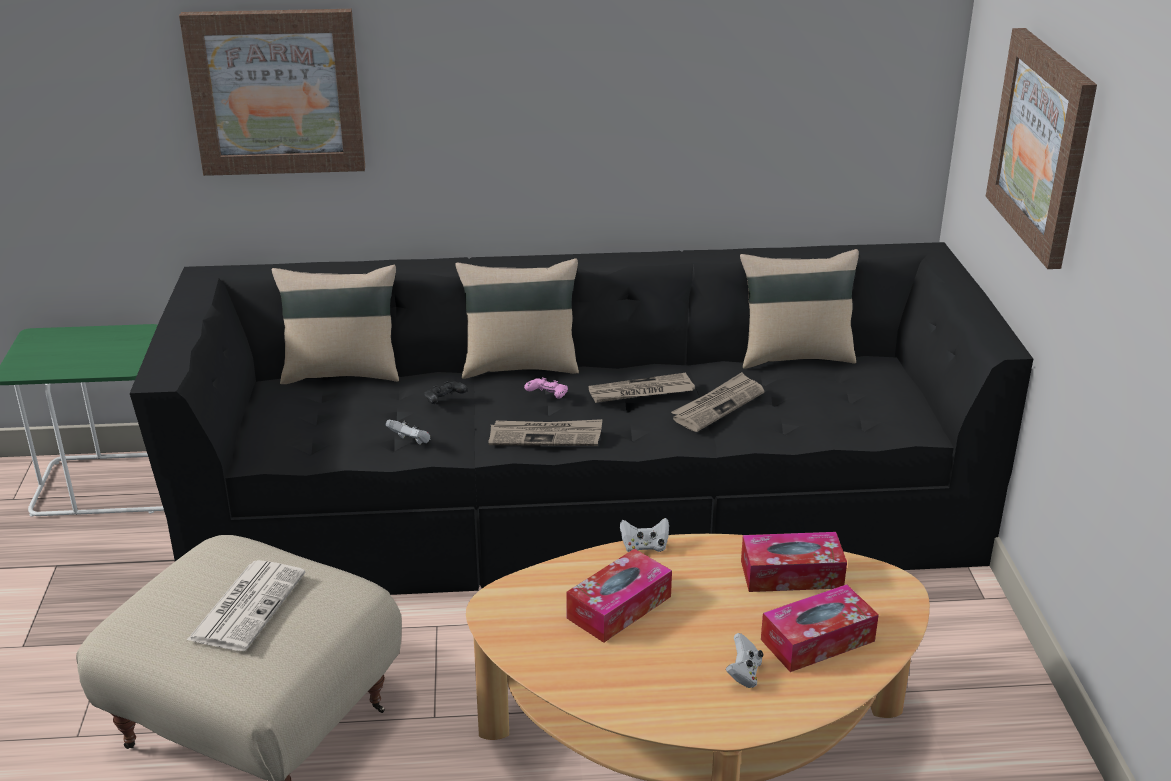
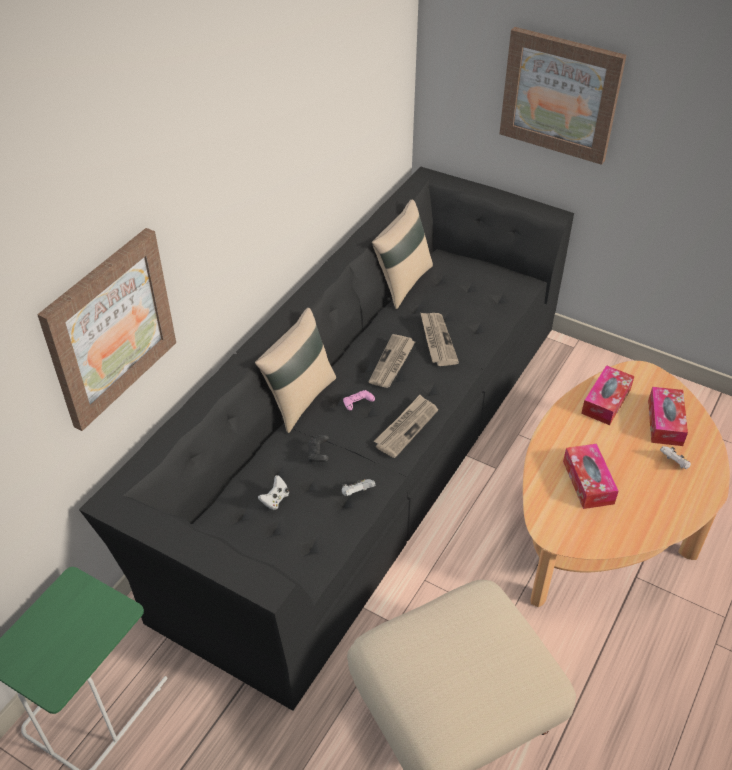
camera: 55 degrees left, 15 degrees up
(247, 605) = (468, 655): newspaper -> none
(342, 372) = (218, 490): beige pillow -> none
(644, 547) = (541, 443): white game controller -> white game controller (275, 499)

